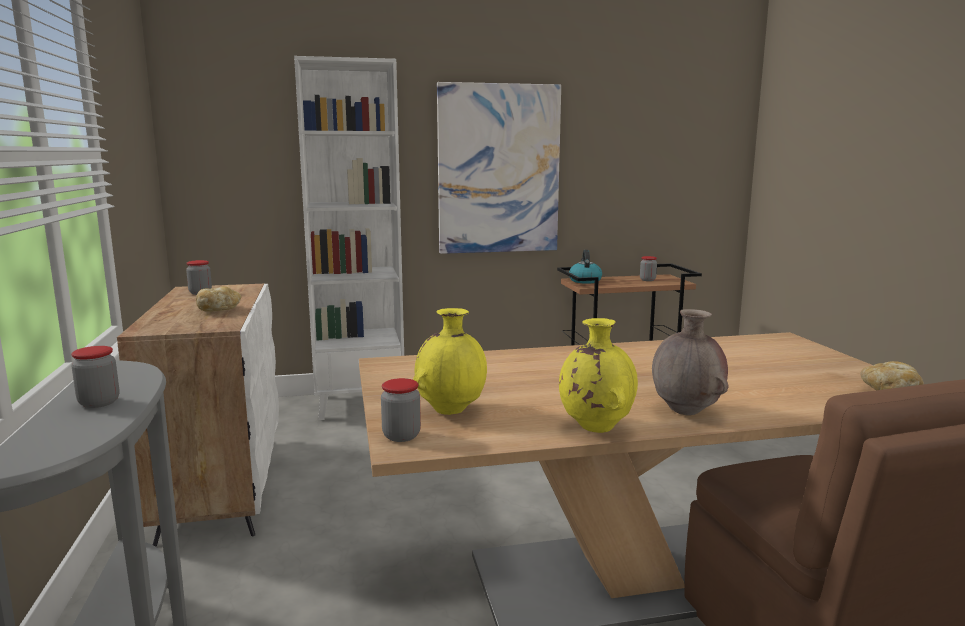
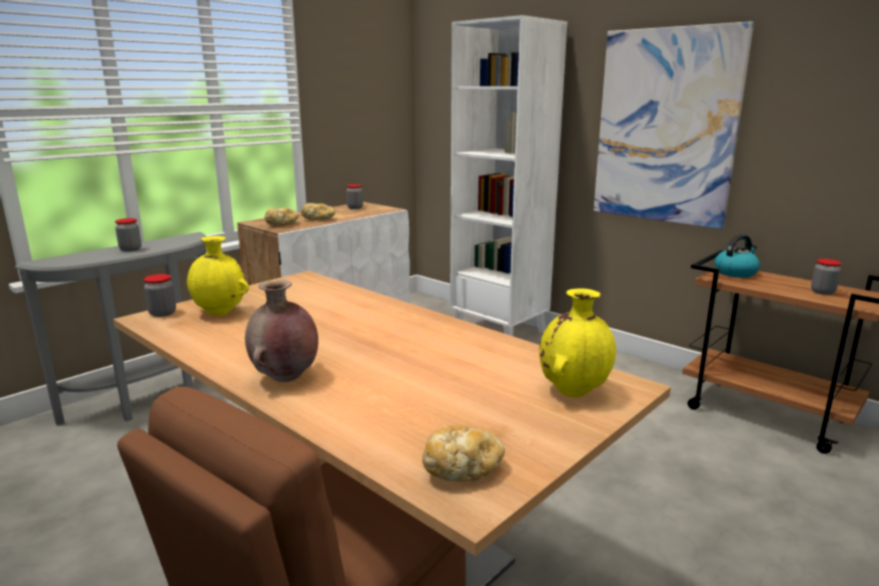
camera: 55 degrees right, 5 degrees up
(197, 323) = (281, 224): none -> bread
(595, 427) = (218, 355): yellow vase -> yellow vase (573, 391)

